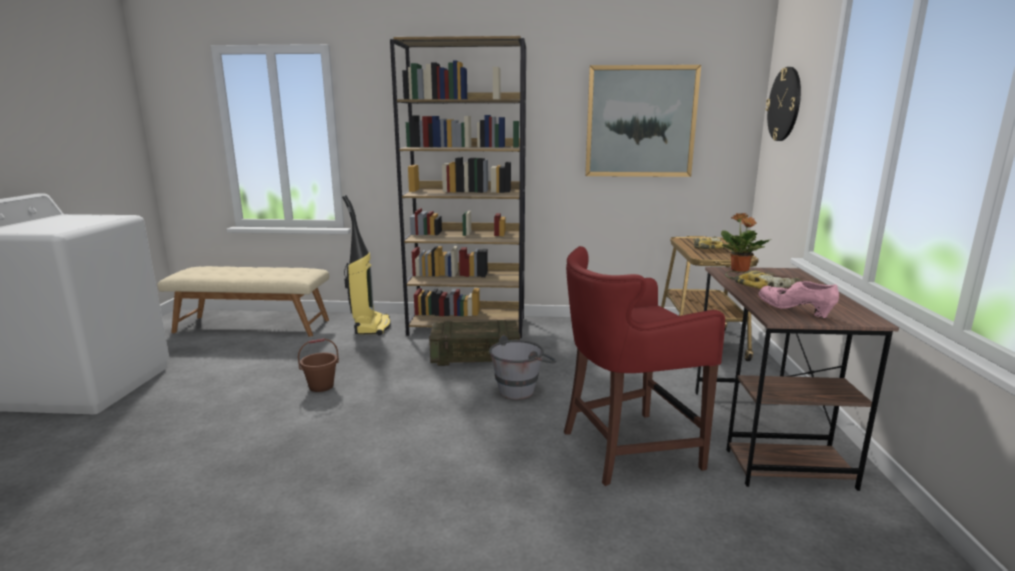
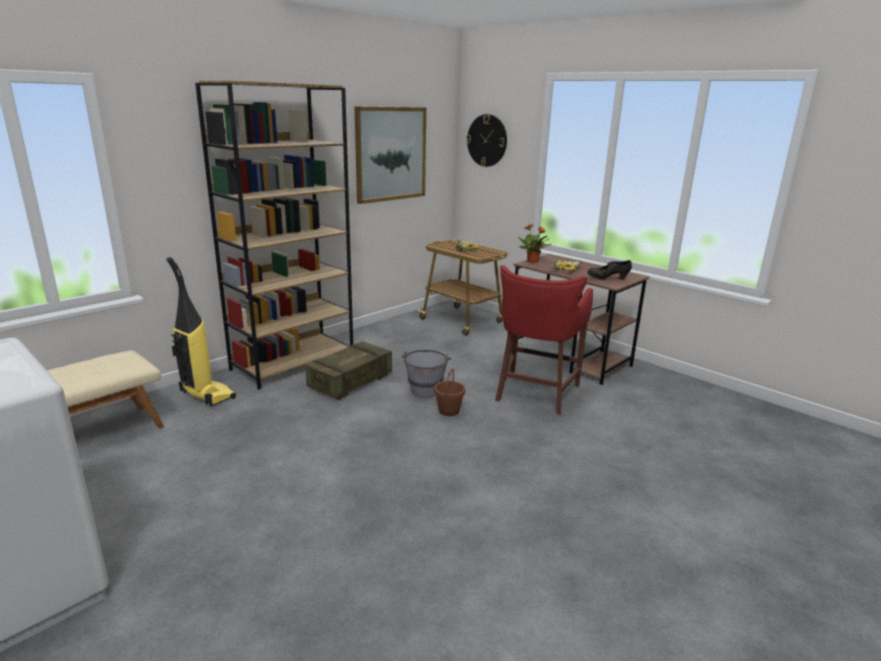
camera: 50 degrees left, 5 degrees up
(321, 386) = (284, 455): brown bucket -> brown bucket (448, 410)
(794, 311) = (607, 279): pink shoe -> black shoe

